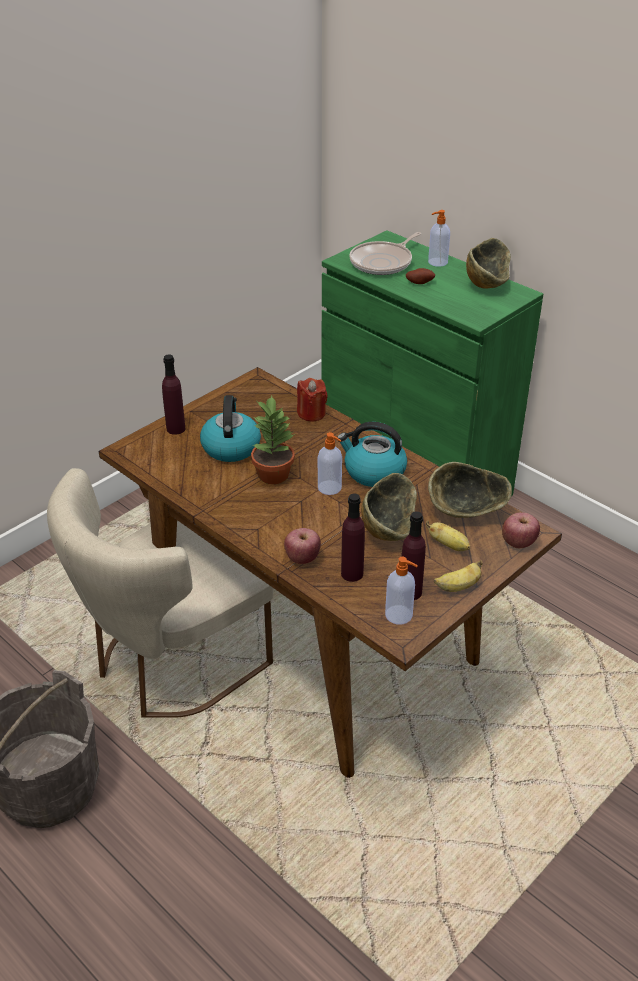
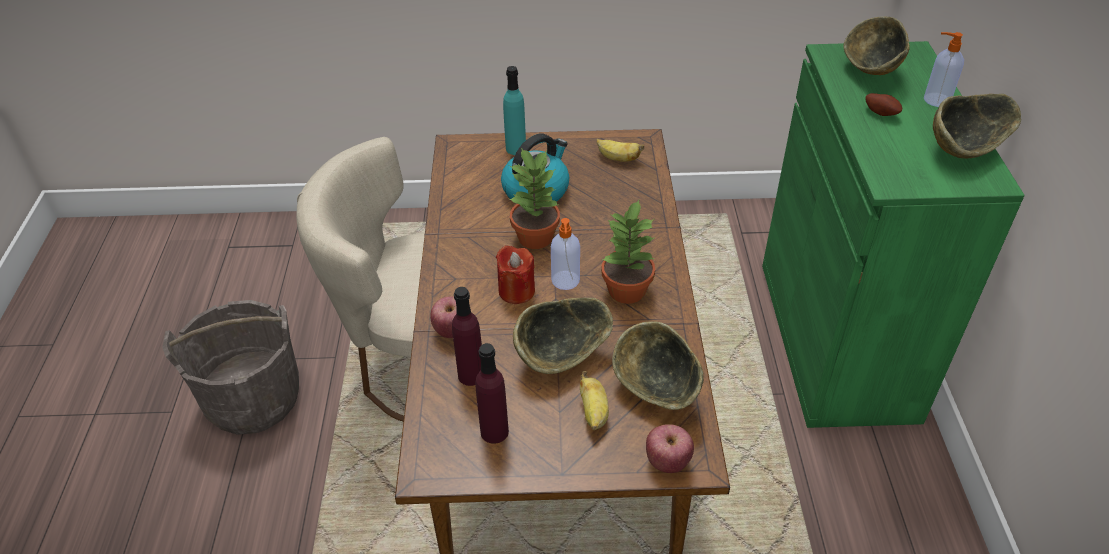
camera: 45 degrees right, 5 degrees up
(176, 429) = (516, 148): purple bottle -> turquoise bottle
(311, 413) = (647, 199): red candle -> red candle (516, 291)
(373, 472) = (626, 291): kettle -> potted plant
(383, 262) = (871, 73): frying pan -> bowl
(399, 615) = (454, 446): soap dispenser -> none
(458, 587) = (543, 461): banana -> banana (618, 159)

